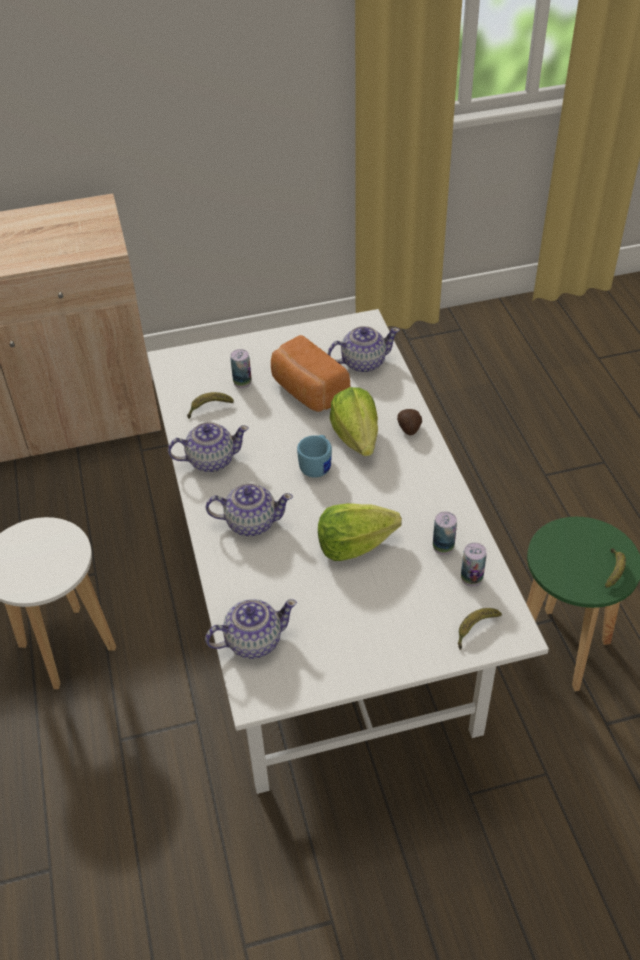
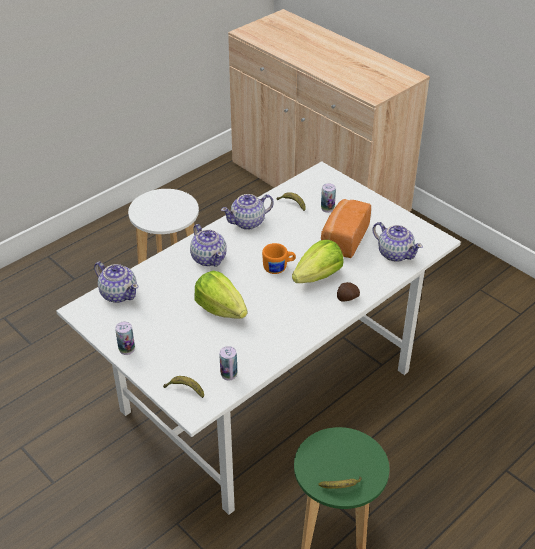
camera: 60 degrees right, 5 degrees down
(210, 460) = (248, 222): teapot -> teapot turned 105 degrees clockwise
(317, 465) = (279, 268): blue mug -> orange mug
(443, 547) = (247, 351): can -> can (127, 349)

